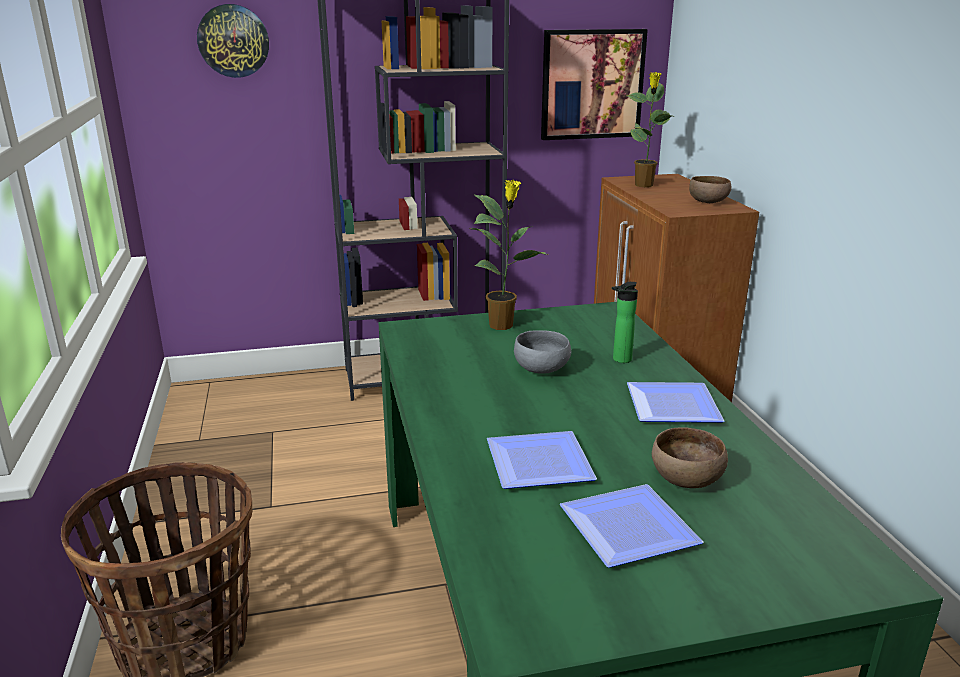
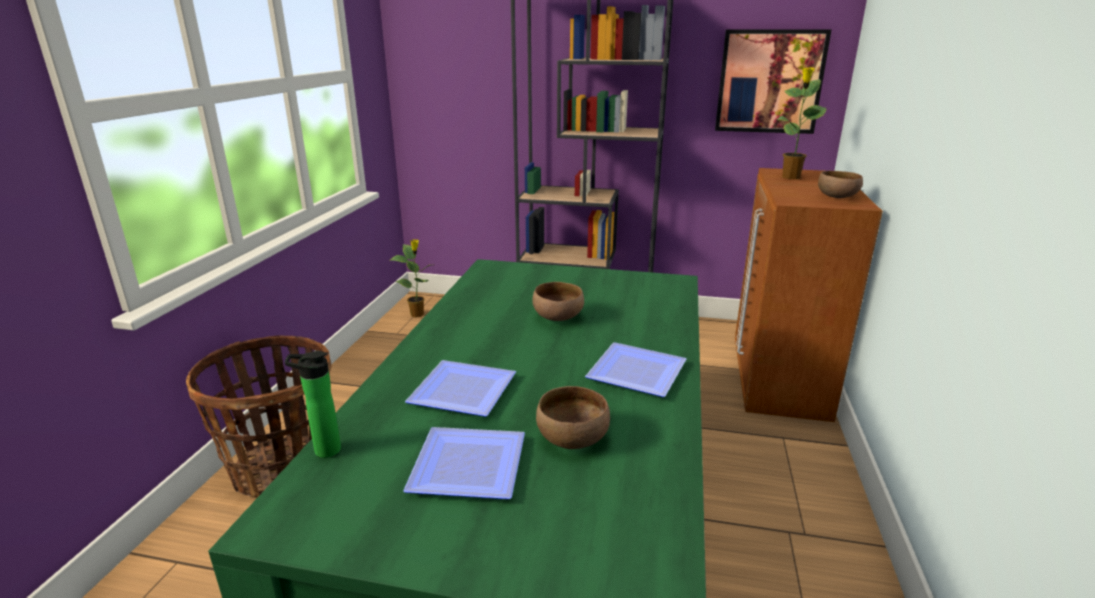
camera: 25 degrees right, 0 degrees up
(233, 41) = (466, 35): wall clock -> none
(502, 325) = (568, 277): potted plant -> potted plant (418, 314)
(542, 369) = (559, 317): grey bowl -> brown bowl
(619, 360) = (635, 323): bottle -> bottle (323, 450)

